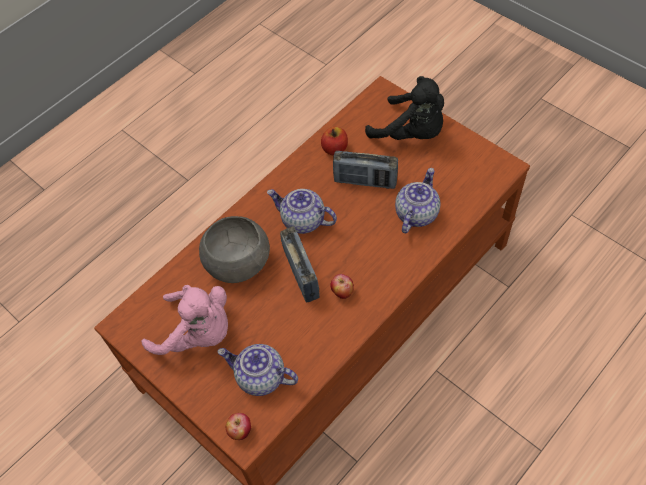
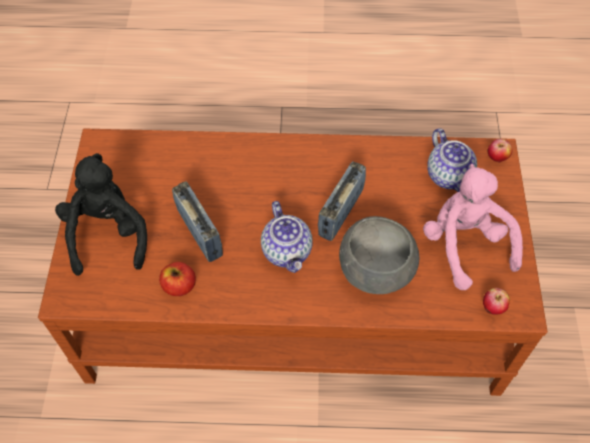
camera: 135 degrees left, 0 degrees up
(342, 292) = (329, 174): apple -> apple (492, 308)
(416, 213) = (204, 173): teapot -> none

